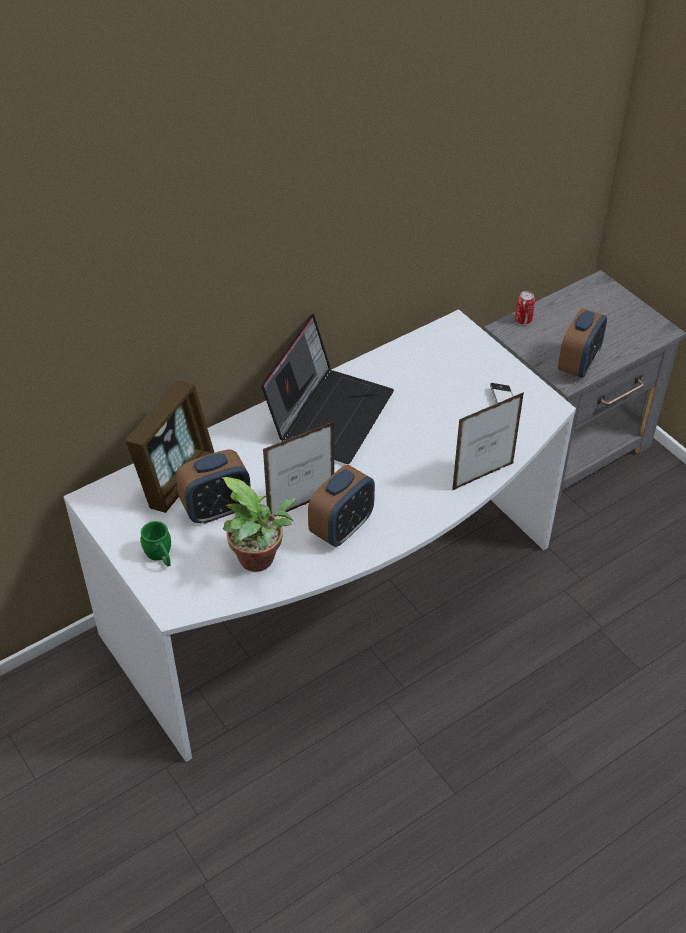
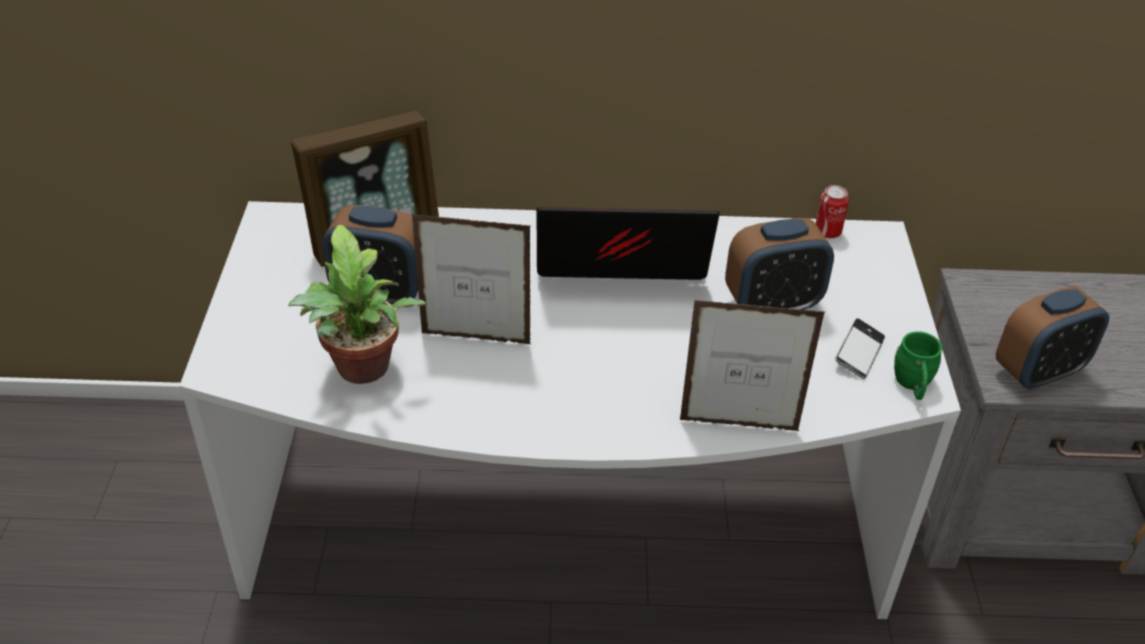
camera: 35 degrees right, 5 degrees down
(160, 556) = (268, 308): green mug -> green mug (913, 386)
(329, 413) = (617, 258): laptop -> laptop turned 150 degrees counterclockwise
(342, 528) = (495, 388): alarm clock -> alarm clock (772, 305)
(523, 320) = (1004, 284): can -> can (827, 232)

